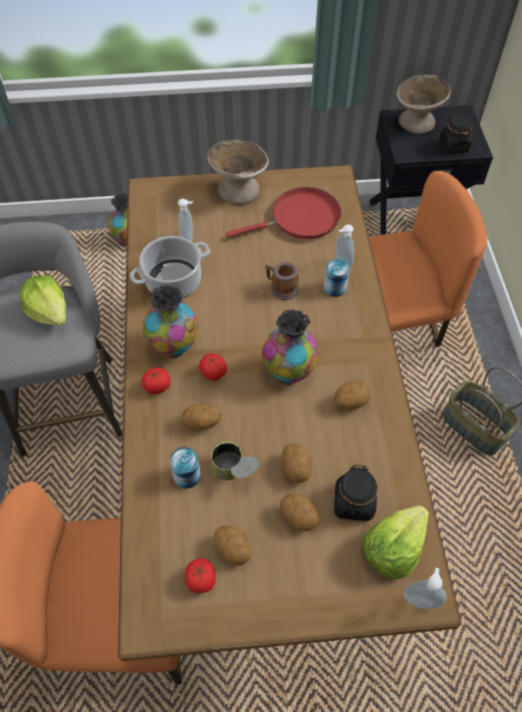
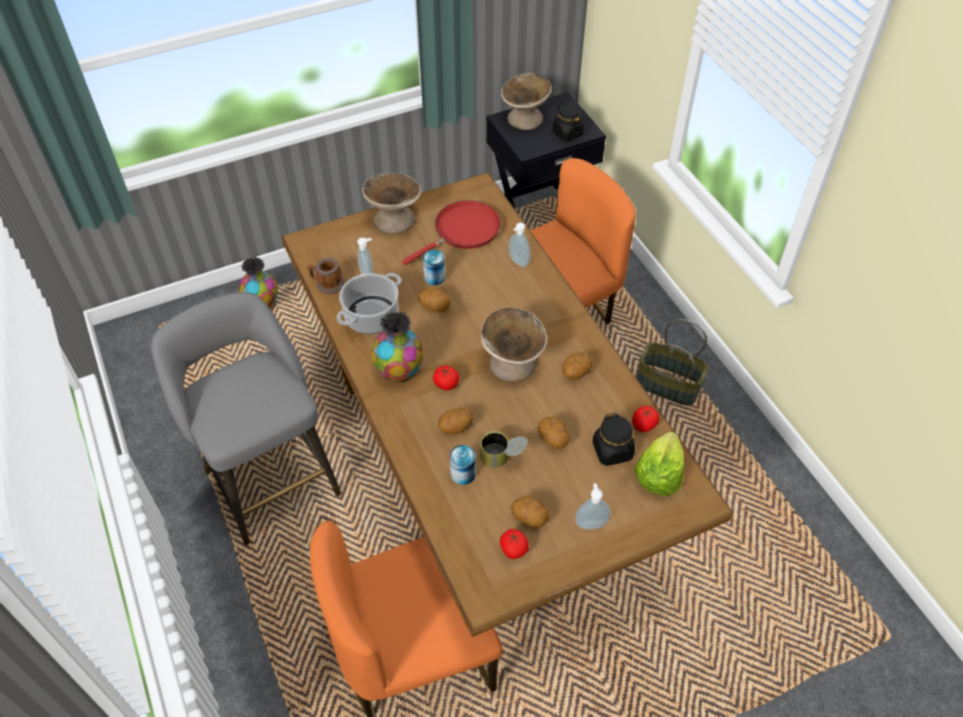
camera: 20 degrees left, 5 degrees down
(49, 311) = (257, 379): lettuce -> none
(157, 386) = (401, 410): tomato -> tomato (644, 425)
(281, 288) = (473, 296): mug -> mug (327, 284)
(289, 371) = (512, 363): vase -> beige bowl
(299, 517) = (572, 476): potato -> potato (435, 307)
(335, 287) = (520, 283): can -> can (434, 277)
(420, 599) = (695, 505): soap dispenser -> soap dispenser (590, 523)

